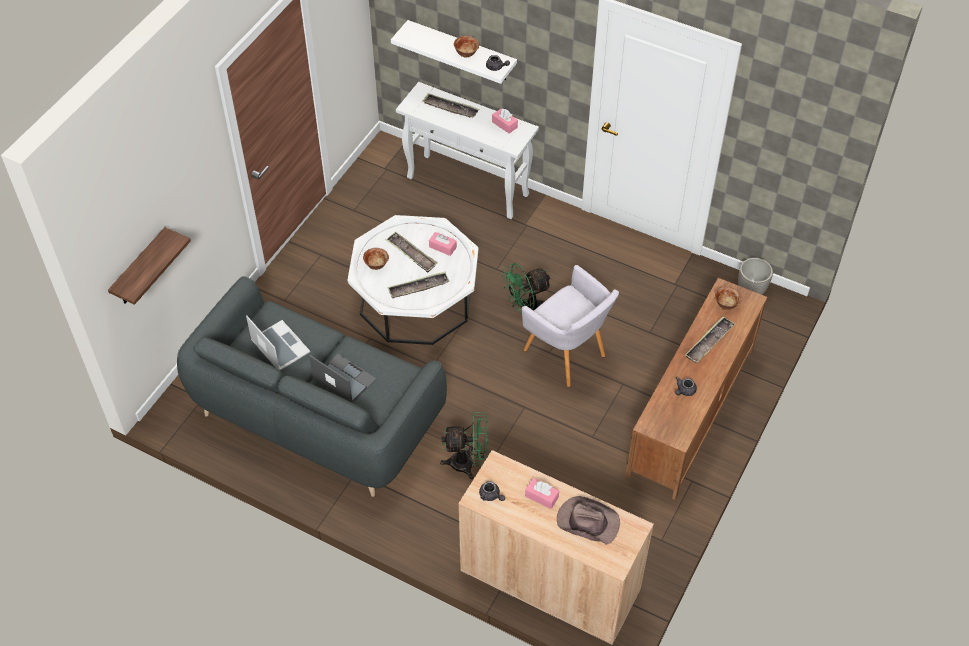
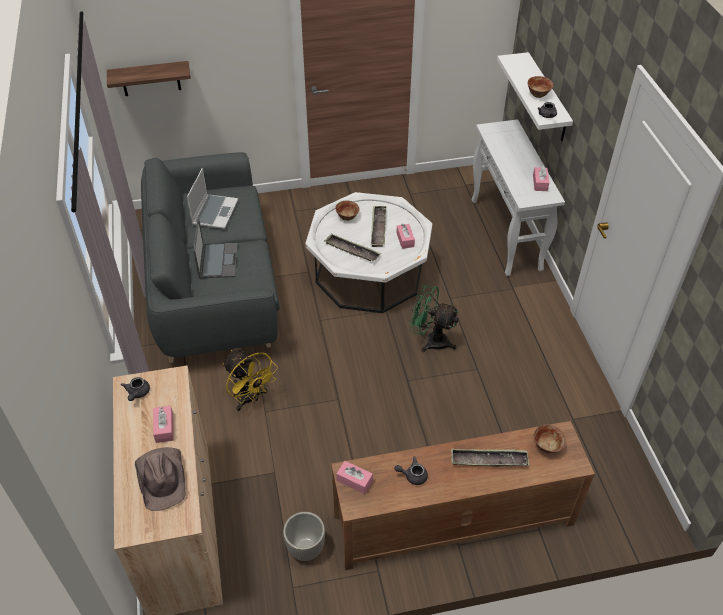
camera: 50 degrees right, 5 degrees down
(450, 108) = (515, 148): tray -> none
(468, 463) = (250, 399): green fan -> yellow fan
(567, 356) = (416, 394): grey armchair -> none
(659, 425) = (354, 481): none -> pink tissue box
(751, 290) = (635, 480): planter -> planter (305, 548)

